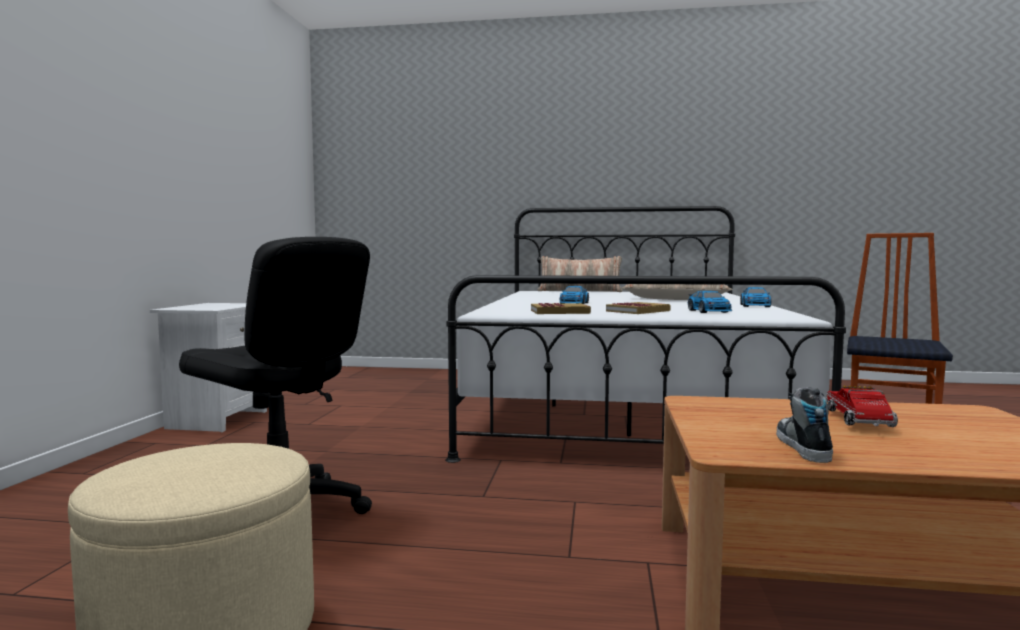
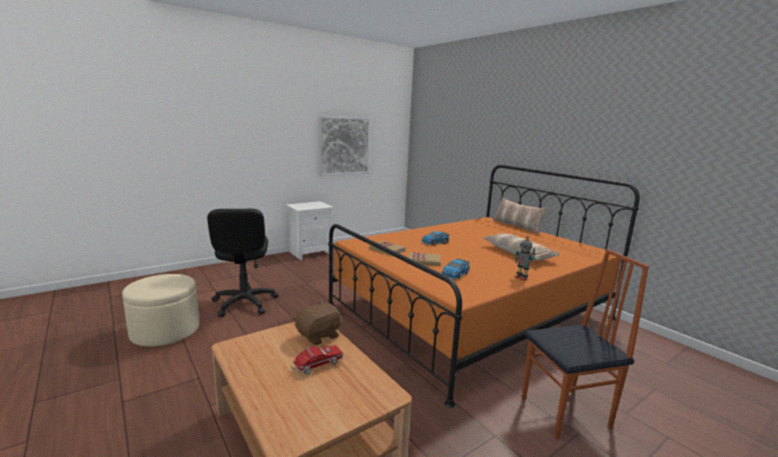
camera: 45 degrees right, 10 degrees up
(236, 186) = (344, 146): none -> picture
(624, 408) = (471, 312): white bed -> orange bed
(749, 406) = (319, 336): none -> brown plush toy
(755, 306) = (521, 278): toy car -> toy robot
(802, 447) = (253, 360): shoe -> none

